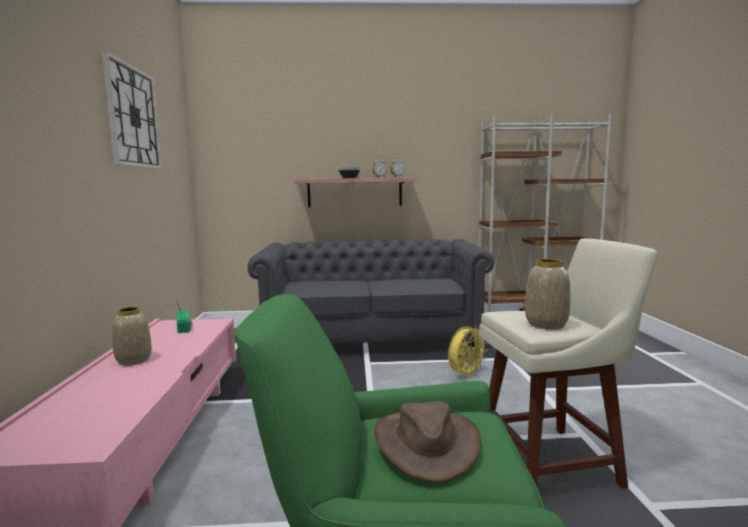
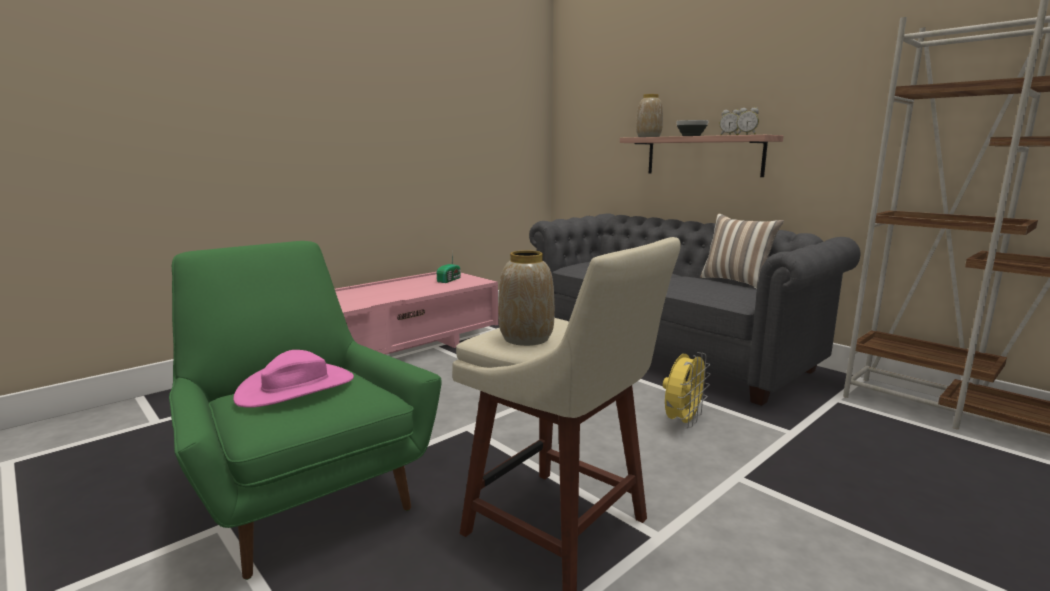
camera: 50 degrees right, 5 degrees up
(133, 117) = (444, 81): wall clock -> none
(133, 360) = (373, 291): vase -> vase (648, 137)
(411, 277) = (737, 281): none -> pillow
(426, 443) = (296, 388): brown hat -> pink hat
(466, 375) = (682, 422): yellow fan -> yellow fan turned 60 degrees counterclockwise

